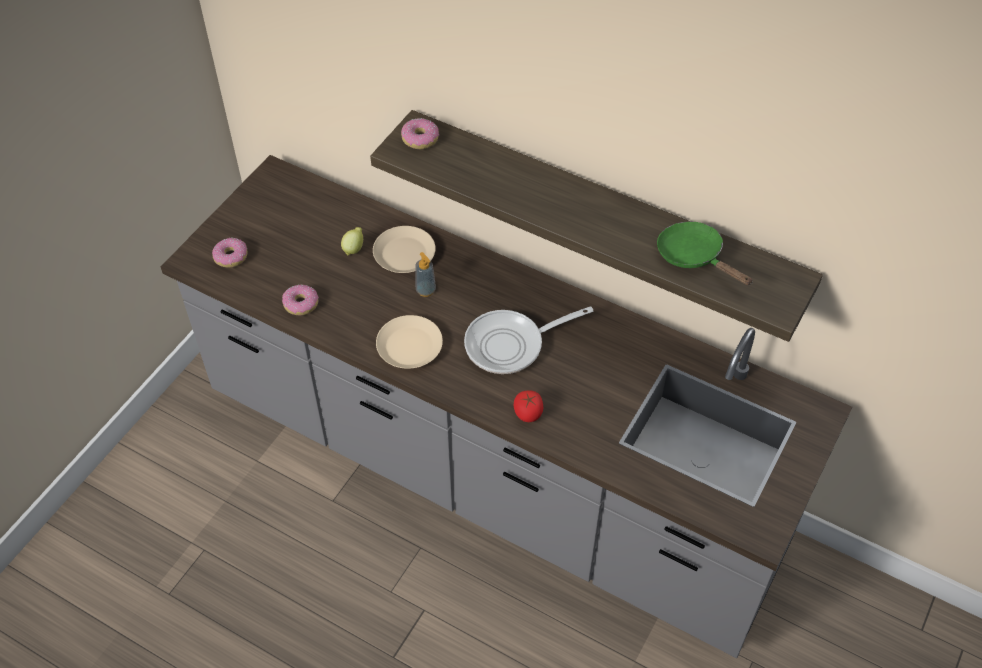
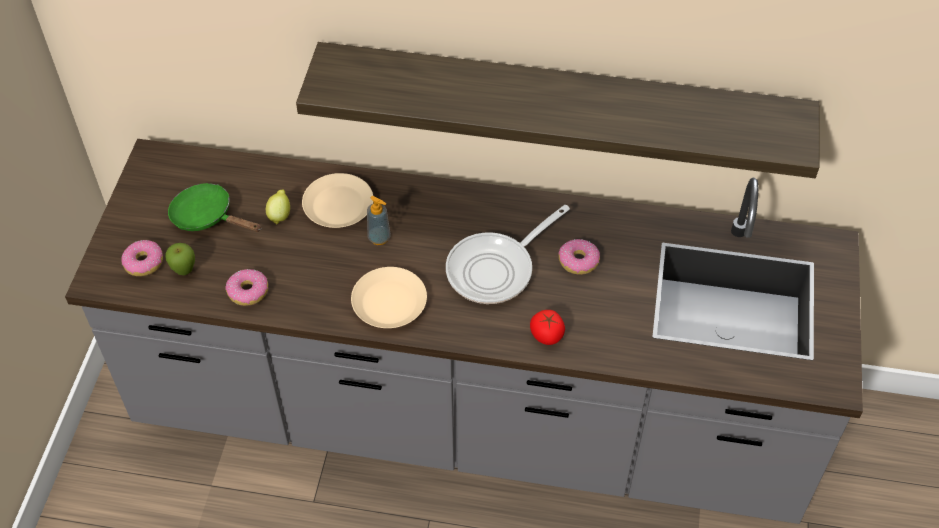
camera: 20 degrees left, 0 degrees up
(259, 273) = (184, 271): none -> apple
(420, 139) = (343, 70): donut -> donut (578, 261)
(694, 256) = (688, 117): green frying pan -> green frying pan (207, 217)

